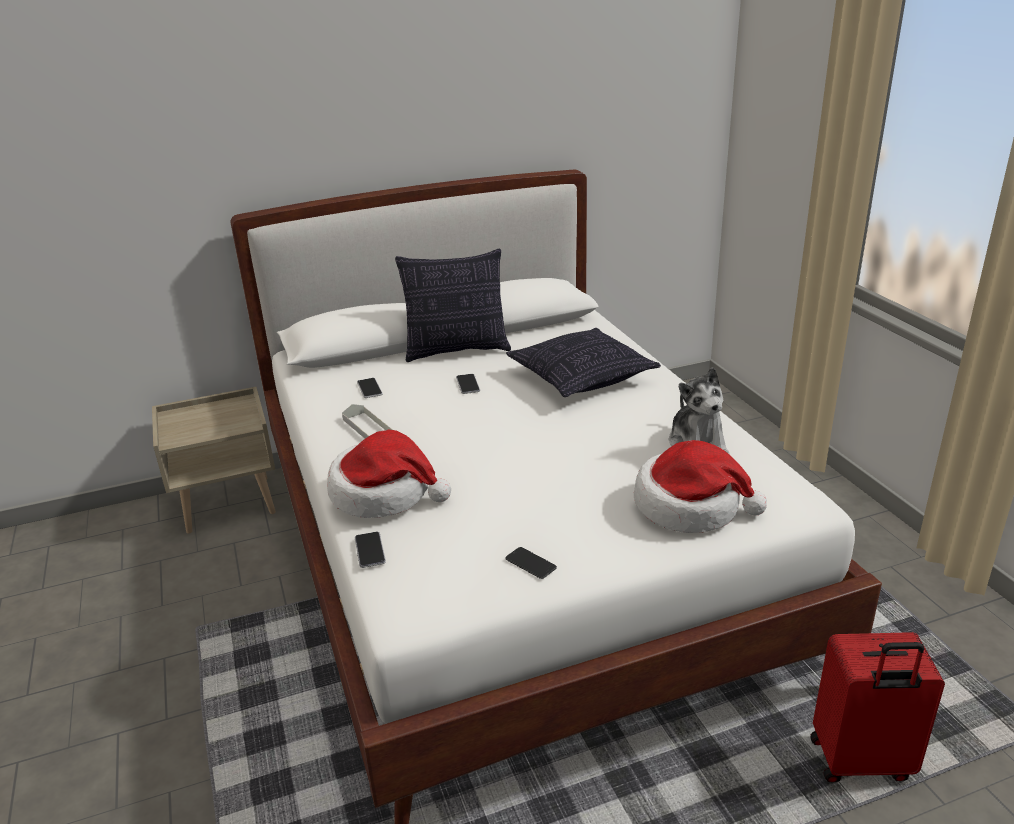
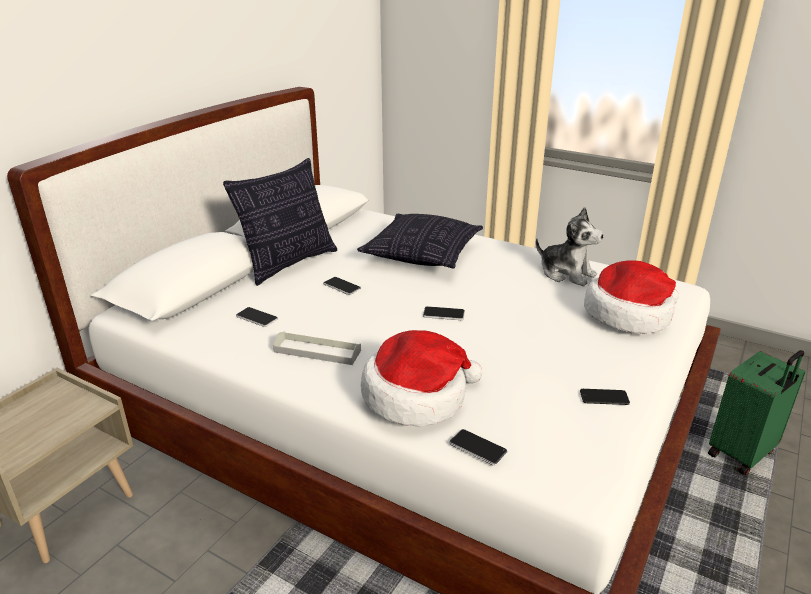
camera: 40 degrees left, 0 degrees up
(511, 438) = (443, 314): none -> phone
(860, 762) = (742, 454): red suitcase -> green suitcase

